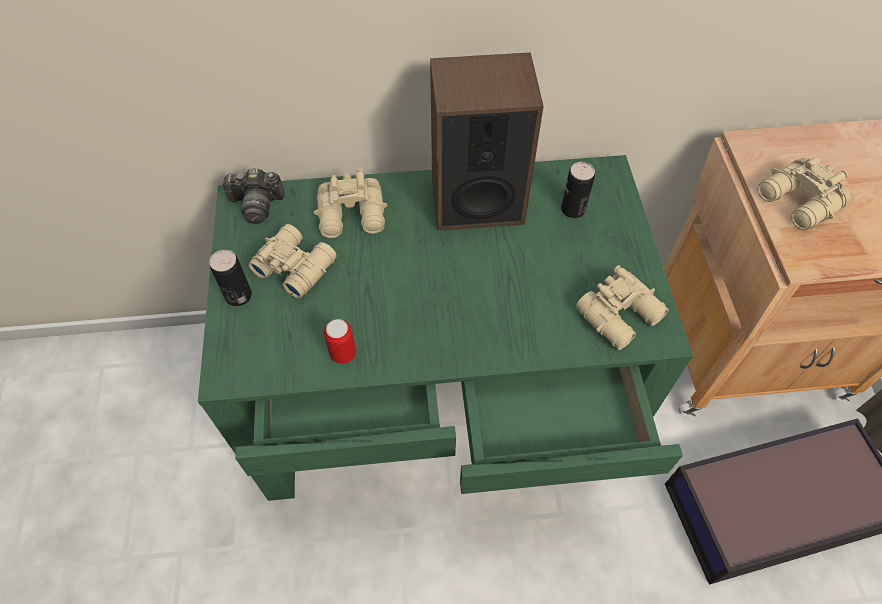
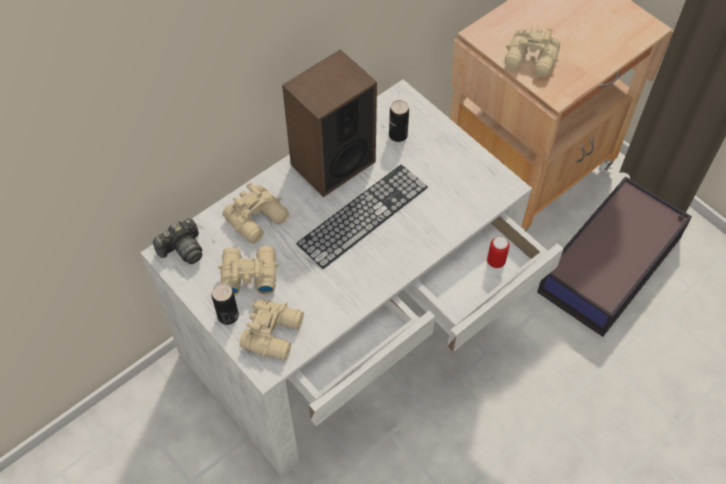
camera: 35 degrees left, 0 degrees up
(343, 354) = (329, 309): can -> can (496, 261)
(443, 410) = (358, 336): green desk -> white desk
(464, 273) = (363, 215): none -> keyboard
(621, 315) = (476, 187): beige binoculars -> beige binoculars (274, 333)

